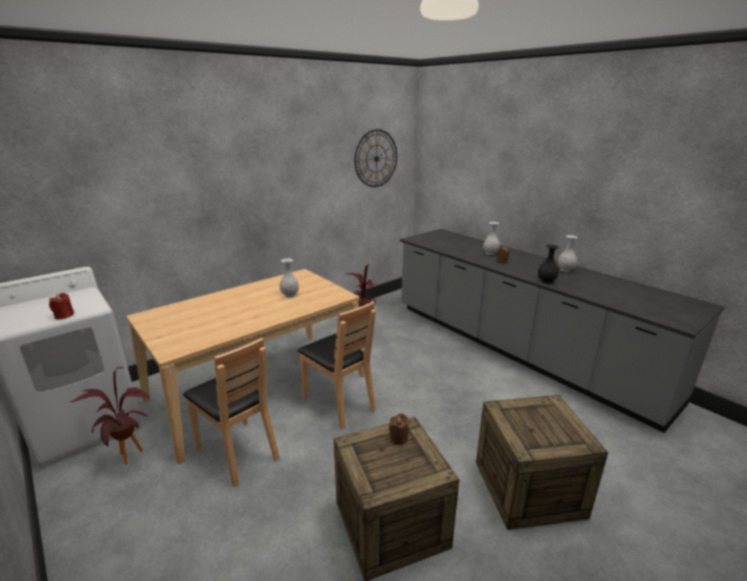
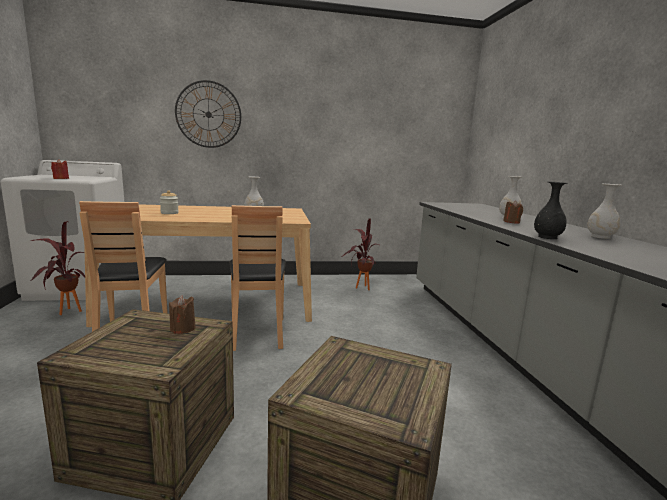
camera: 30 degrees right, 10 degrees down
(215, 319) = (169, 213): none -> jar
(376, 158) = (415, 120): wall clock -> wall clock (208, 114)

